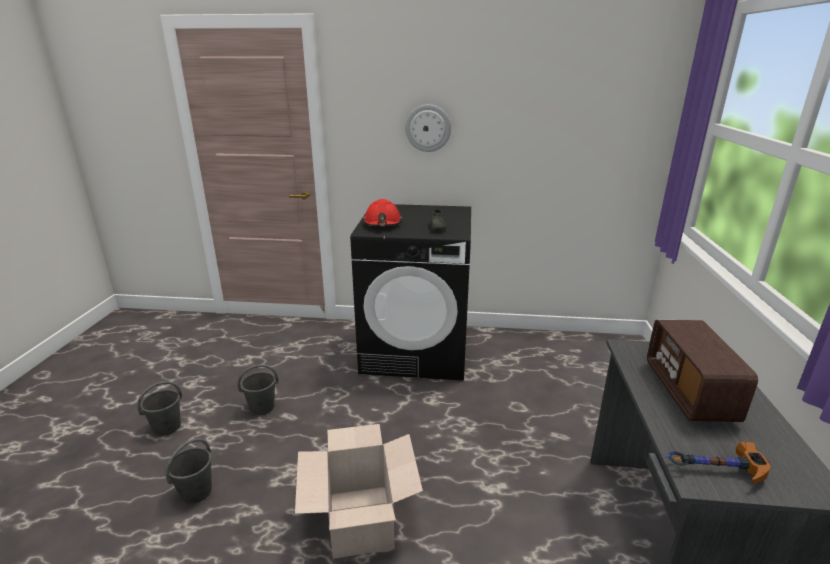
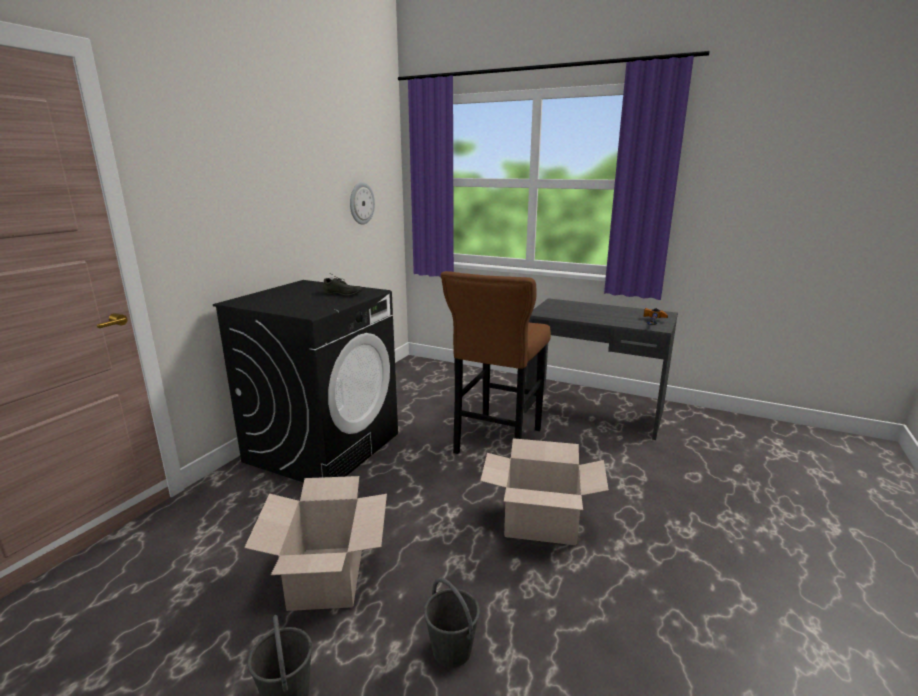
camera: 70 degrees left, 5 degrees down
(262, 407) = (326, 577): grey bucket -> cardboard box
(382, 224) = (298, 306): red hard hat -> none
(428, 128) = (250, 200): wall clock -> wall clock (361, 203)
(494, 453) = (496, 443): none -> brown stool
(689, 392) = (590, 313): radio -> none

